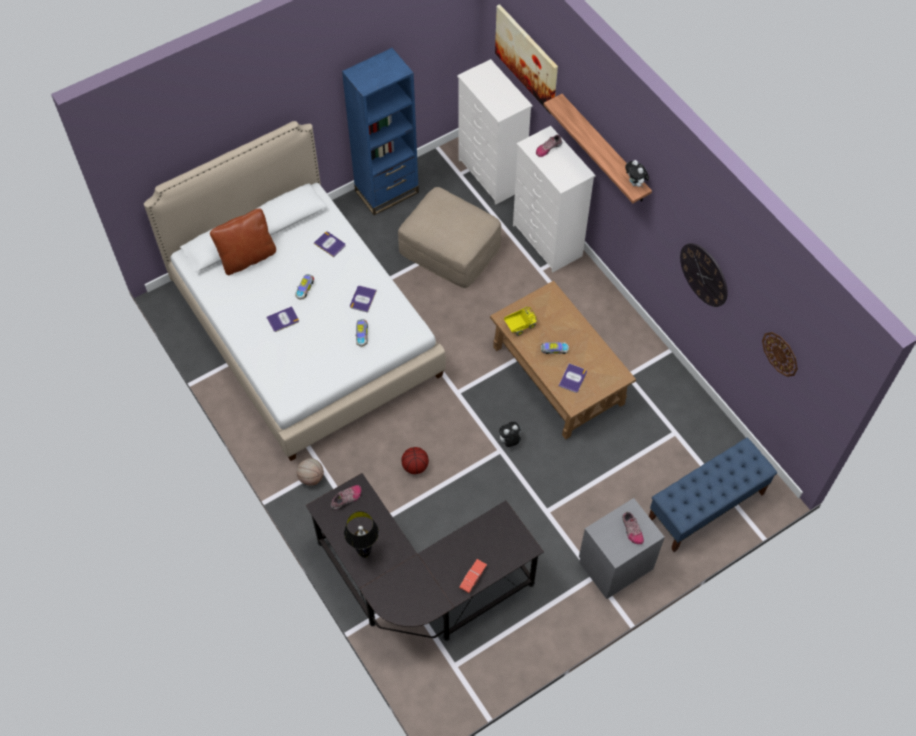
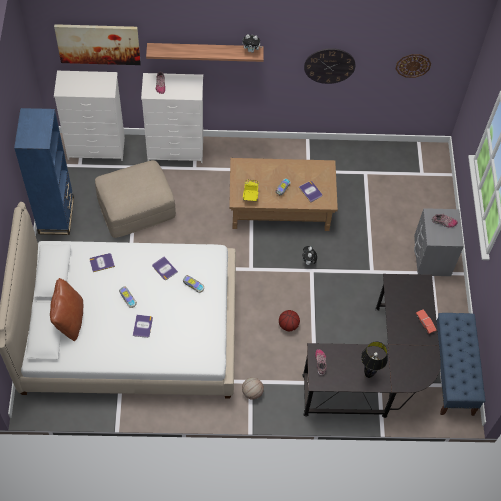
camera: 60 degrees left, 0 degrees up
(705, 507) = (424, 189): blue bench -> blue bench (452, 373)

